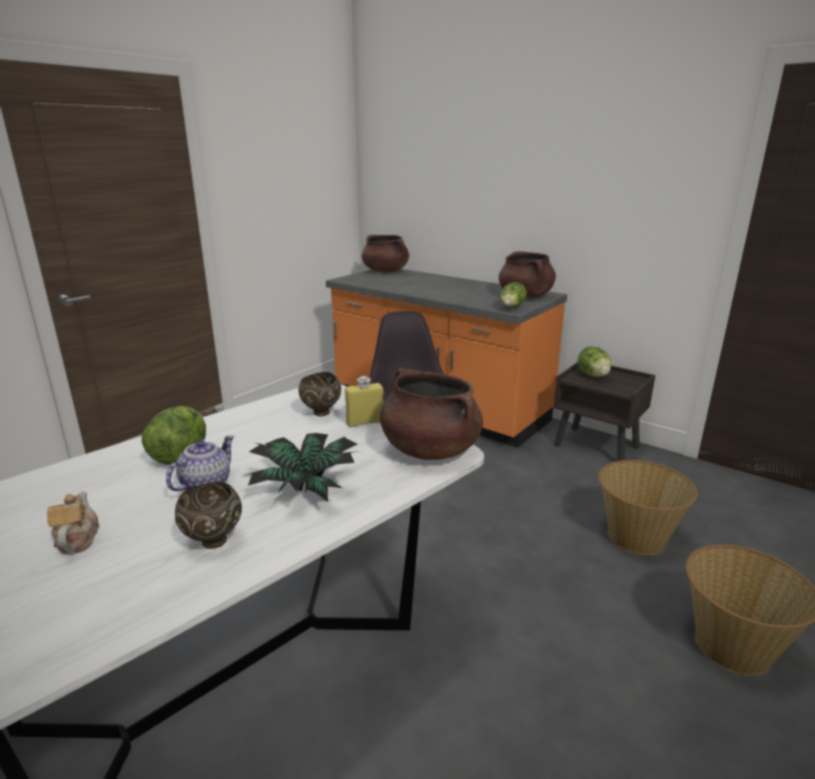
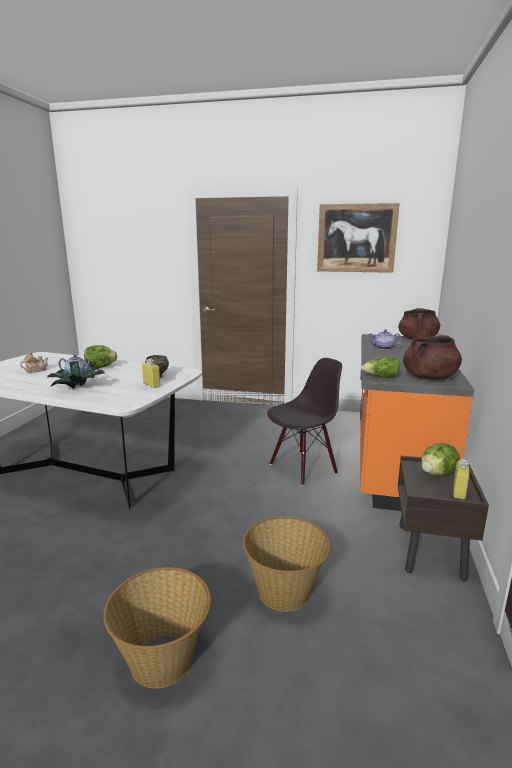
camera: 65 degrees right, 5 degrees down
(212, 542) = (33, 384): brown bowl -> none
(276, 149) = (356, 238): none -> picture
(404, 286) = (383, 348): none -> teapot
(429, 449) = (126, 401): brown cooking pot -> none
(627, 378) = (459, 492): none -> yellow bottle

